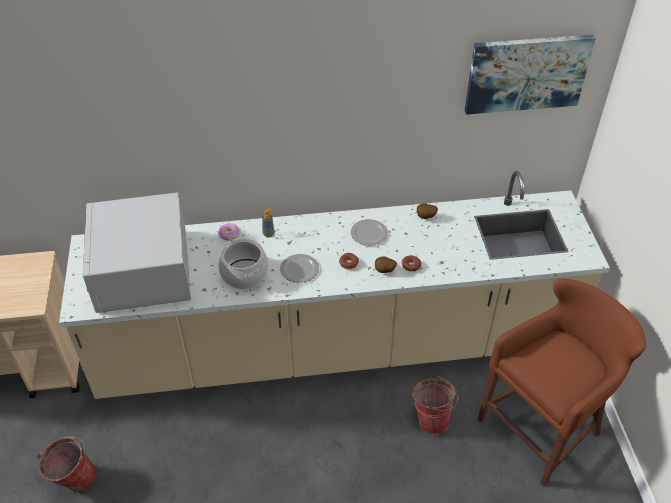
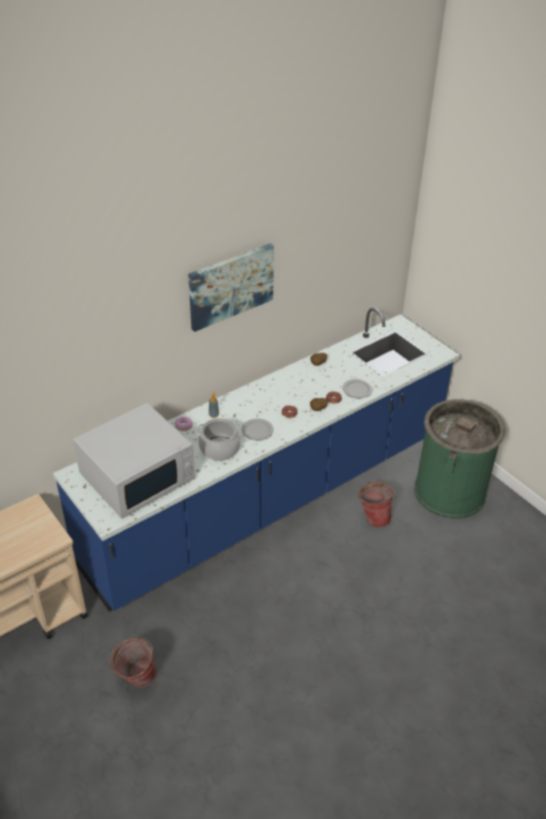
camera: 30 degrees left, 5 degrees down
(143, 272) = (138, 476): white microwave -> white microwave turned 90 degrees counterclockwise
(335, 346) = (271, 498): beige counter -> blue counter
(369, 233) = (287, 388): plate -> plate (357, 389)
(526, 73) = (366, 232): picture -> picture (231, 286)
(542, 427) = (449, 492): brown stool -> green trash can

